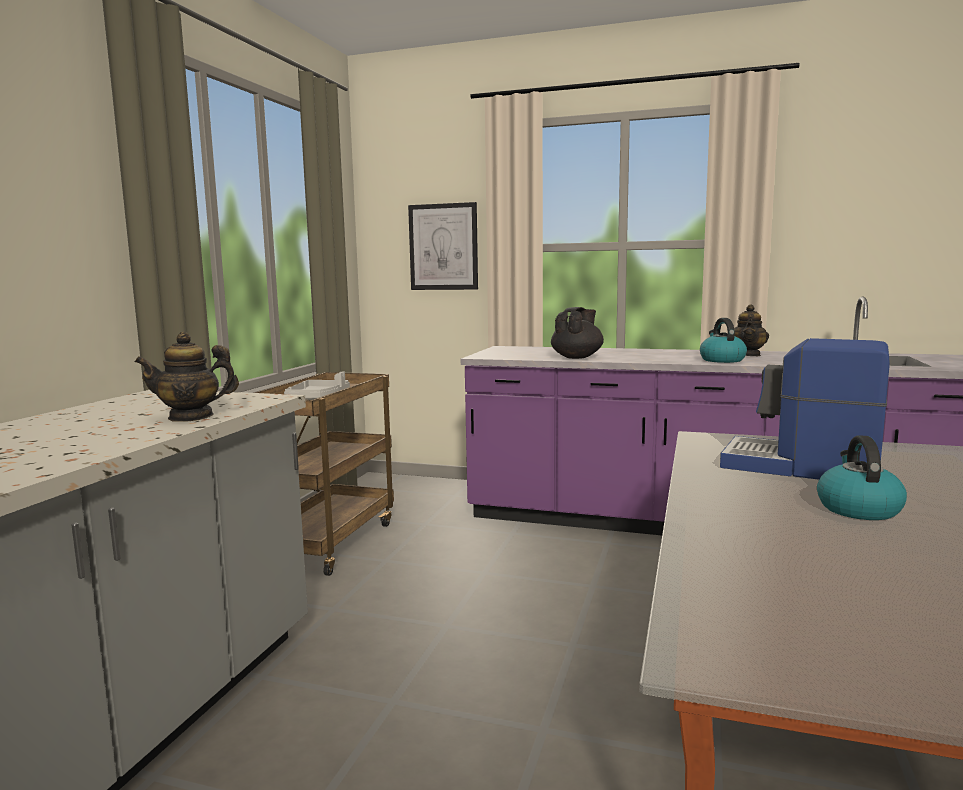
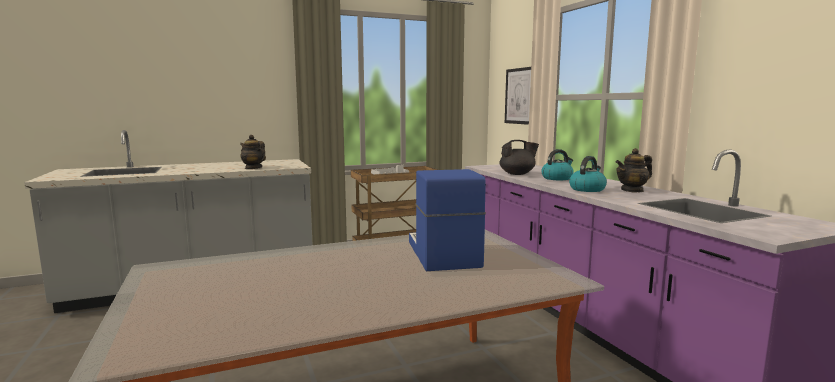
camera: 50 degrees right, 0 degrees up
(857, 508) = (370, 271): kettle -> kettle (557, 178)

